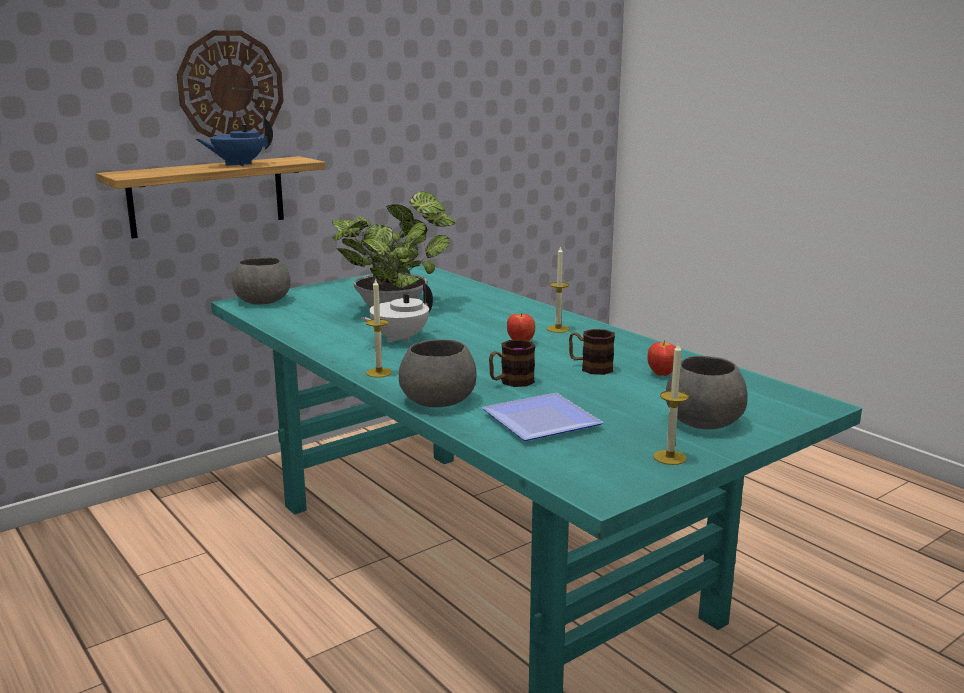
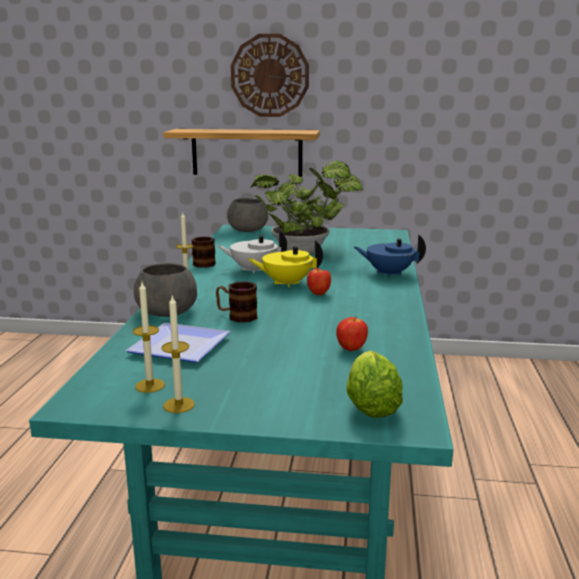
camera: 45 degrees right, 0 degrees up
(238, 164) = (258, 131): blue teapot -> blue teapot (388, 273)
(466, 341) = (286, 283): none -> yellow teapot
(558, 329) = (371, 293): candle -> candle (150, 385)
(590, 367) = (314, 326): mug -> mug (203, 262)
(703, 421) = (276, 394): grey bowl -> none
(767, 403) = (371, 404): none -> lettuce

